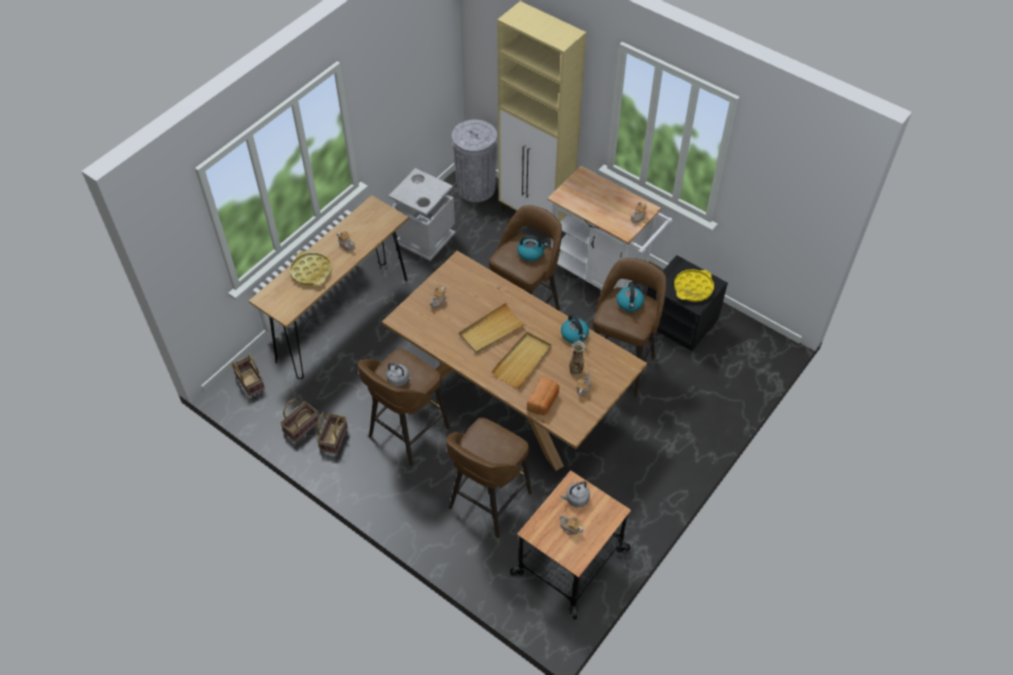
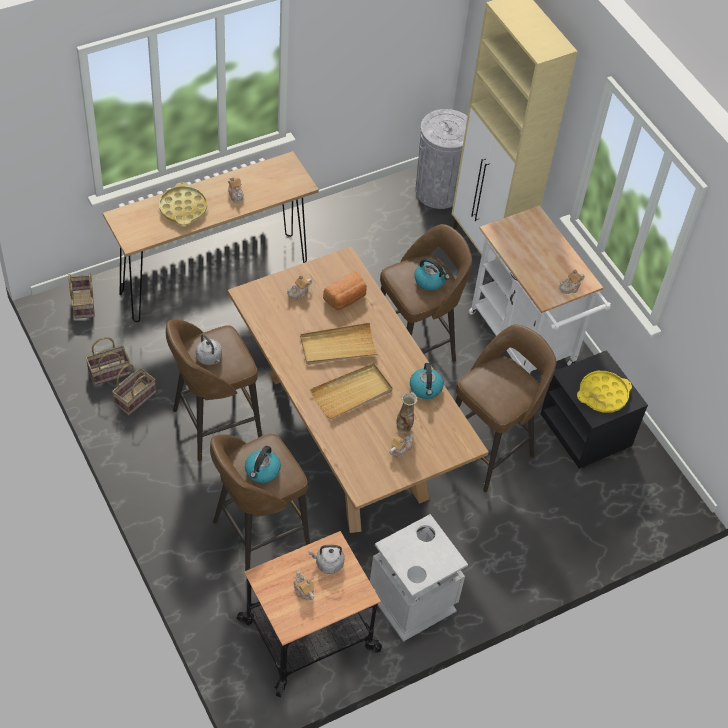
camera: 20 degrees right, 0 degrees up
(424, 237) = (351, 224): grey trash can -> grey trash can (412, 600)
(543, 402) = (349, 445): bread -> bread (346, 299)
(629, 303) = (508, 379): kettle -> kettle (262, 471)

